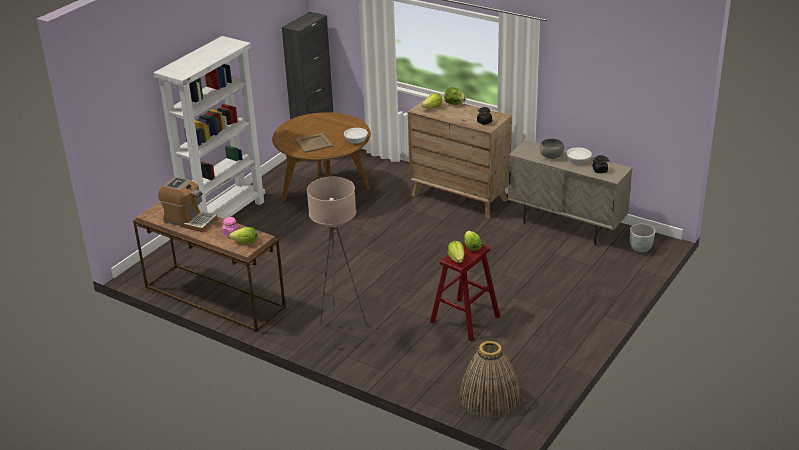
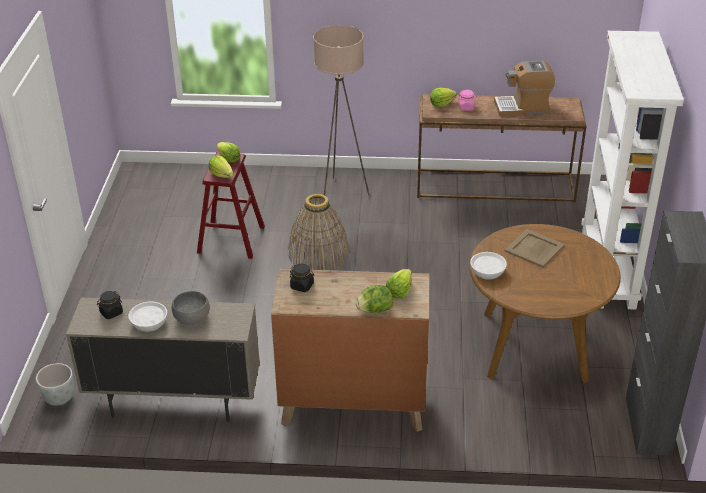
camera: 150 degrees right, 5 degrees up
(489, 398) = (166, 181): basket -> basket (318, 253)

